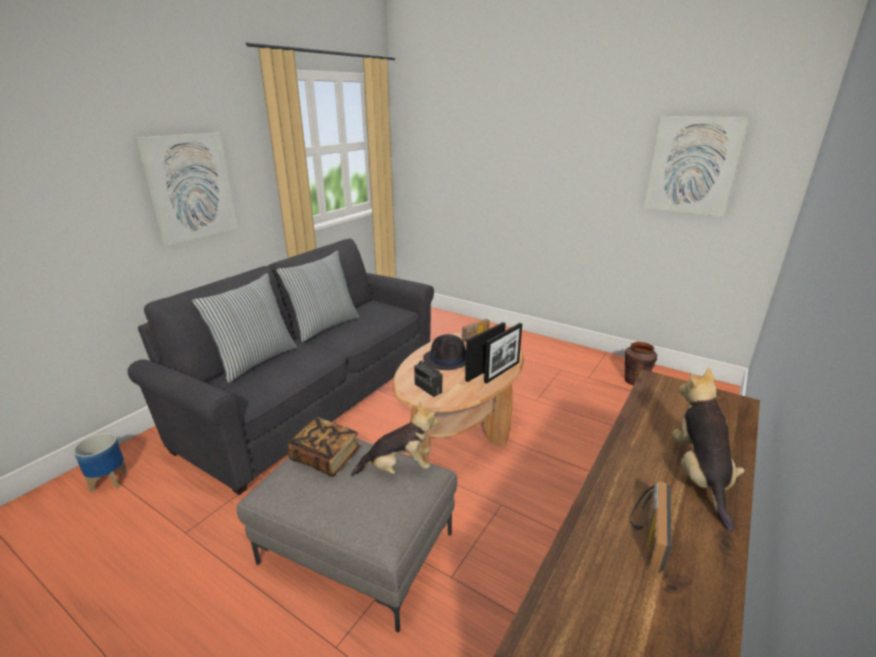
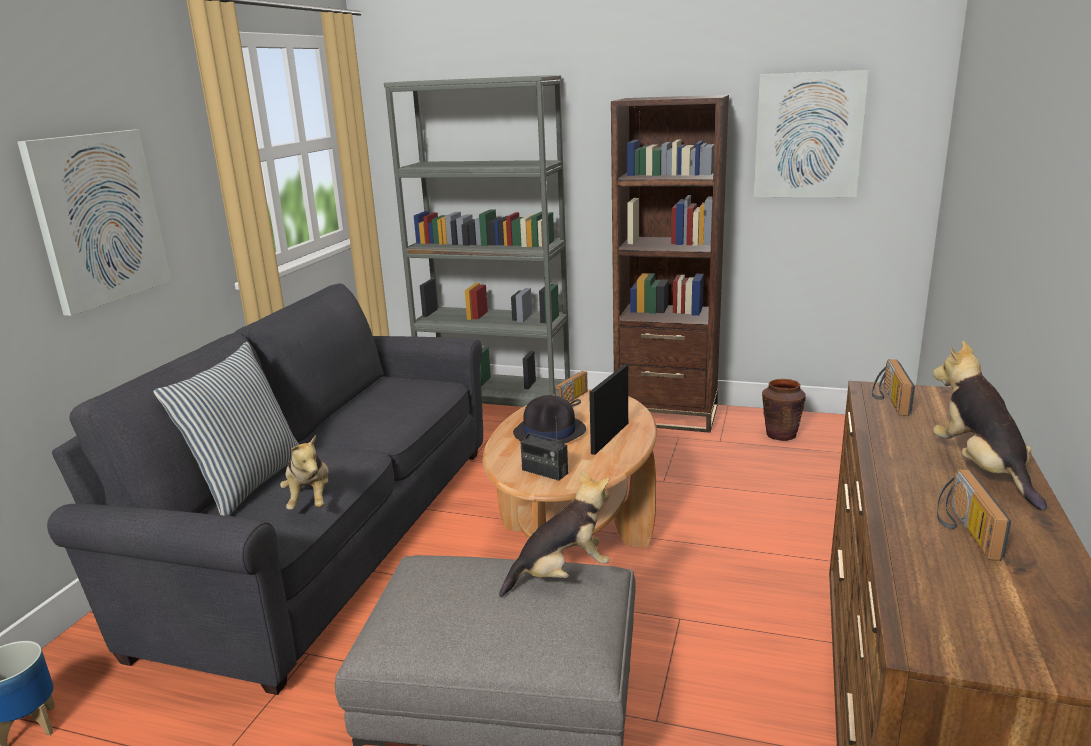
camera: 15 degrees left, 5 degrees down
(282, 379) = (310, 500): none -> plush toy
(324, 326) = (330, 420): pillow -> none
(325, 457) = (447, 583): book -> none
(453, 322) = (495, 400): none -> grey bookcase
(502, 372) = (634, 435): picture frame -> none
(560, 352) = (666, 415): none -> brown bookcase
(662, 393) = (888, 400): none -> radio

